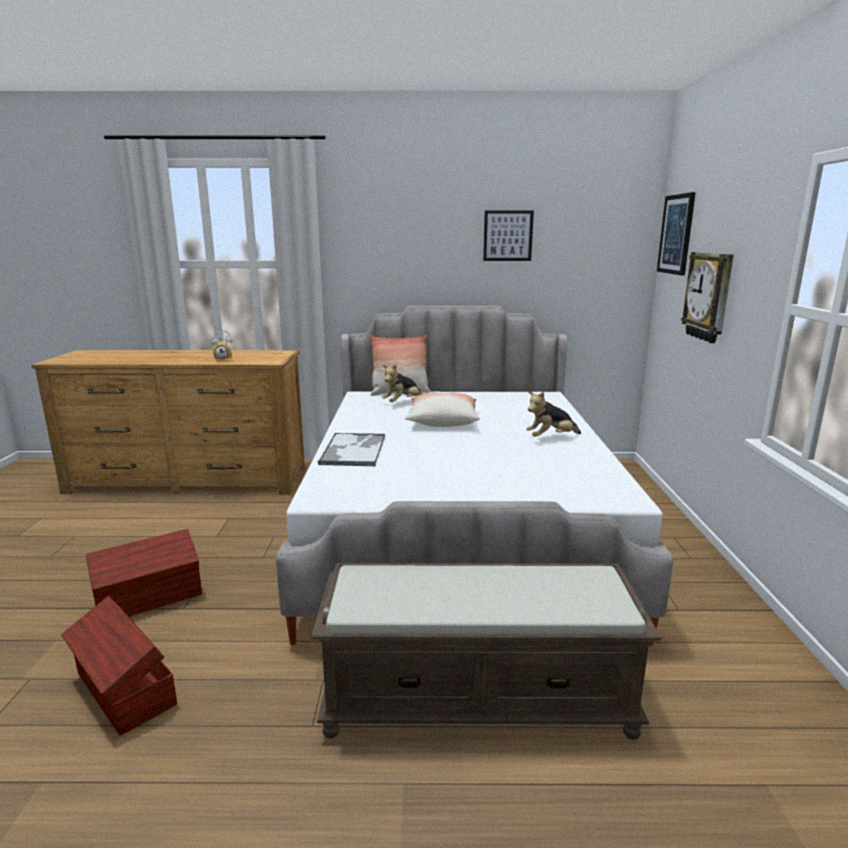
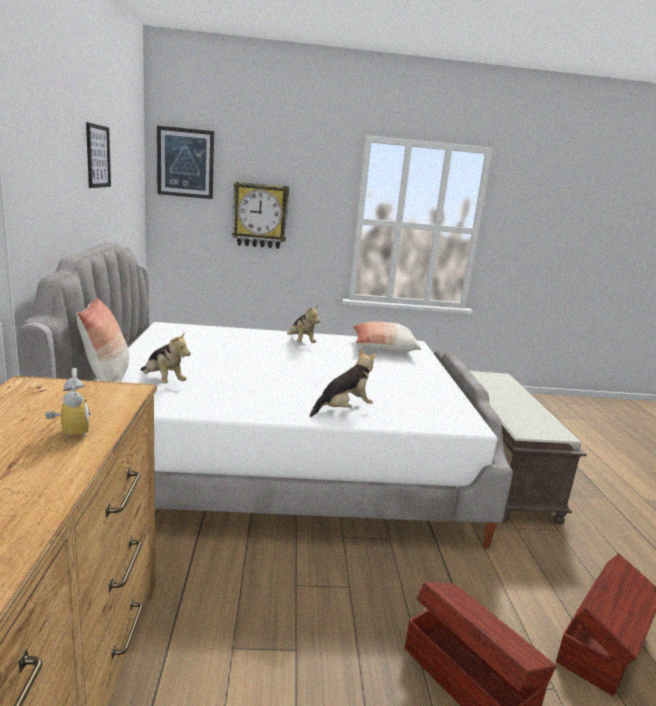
camera: 95 degrees left, 0 degrees up
(354, 450) = (343, 409): tray -> plush toy
(442, 421) = (248, 369): pillow -> pillow (383, 348)

